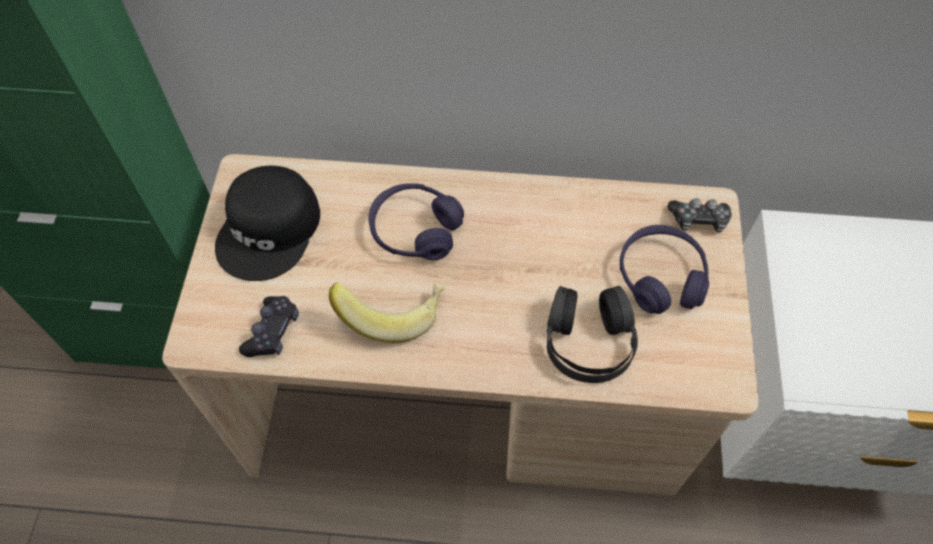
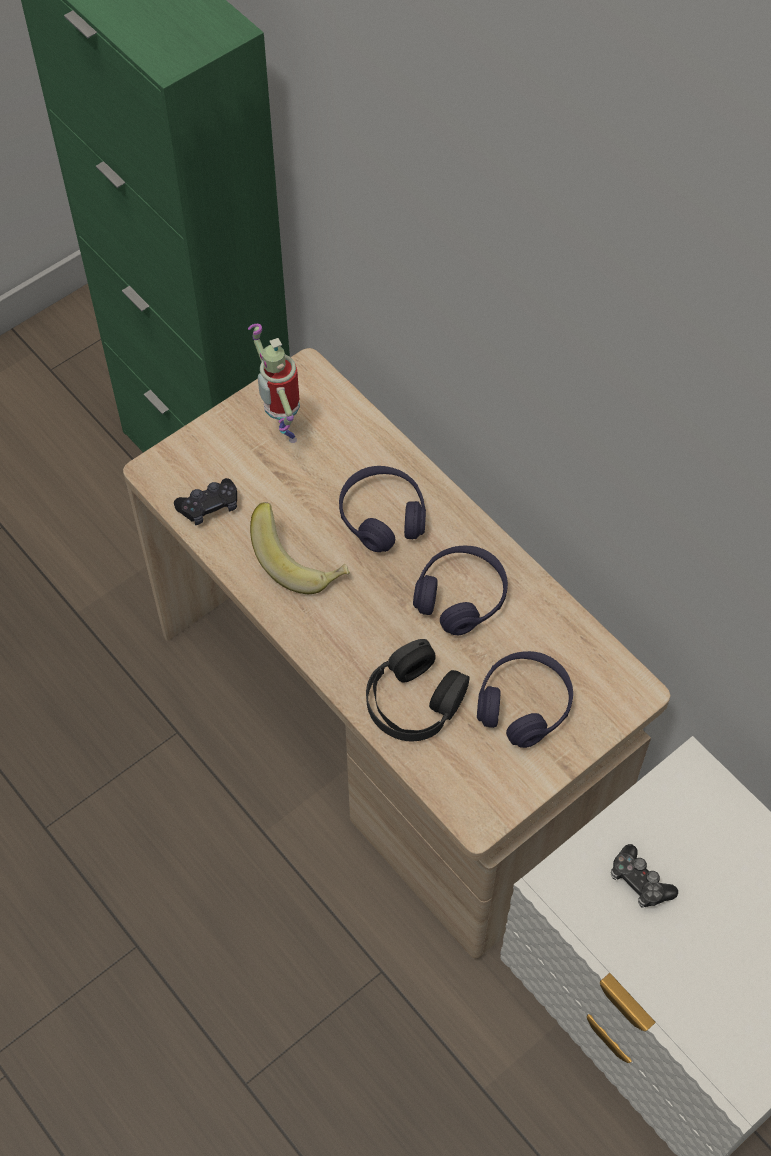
camera: 45 degrees right, 0 degrees up
(270, 230) = (282, 431): black cap -> toy robot
(533, 240) = (460, 597): none -> purple headphones
(698, 220) = (609, 691): game controller -> game controller (639, 882)

